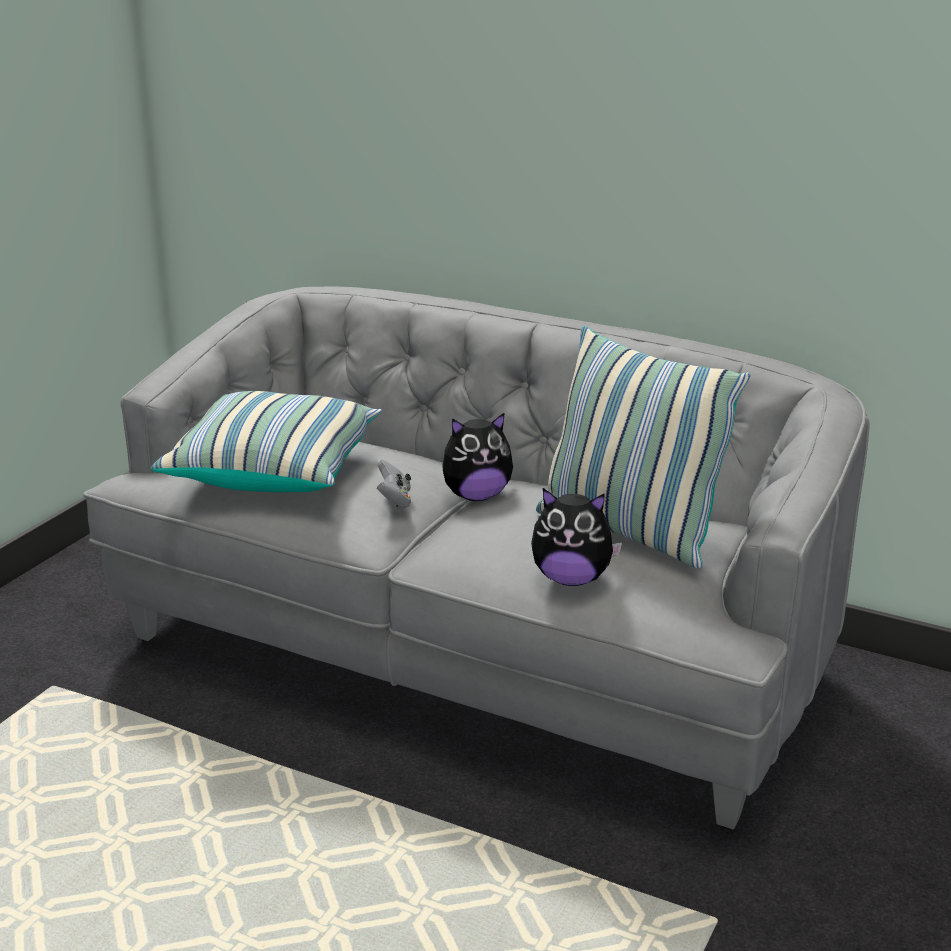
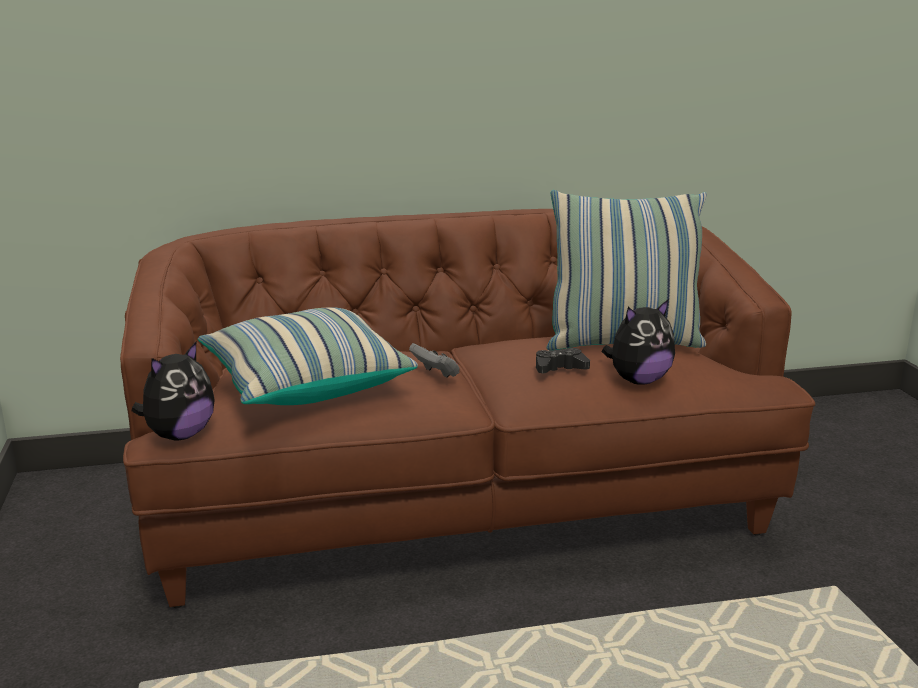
camera: 40 degrees left, 5 degrees down
(473, 655) = (459, 505): grey sofa -> brown sofa
(476, 496) = (470, 359): plush toy -> plush toy (179, 435)
(508, 535) = (559, 368): none -> black game controller

